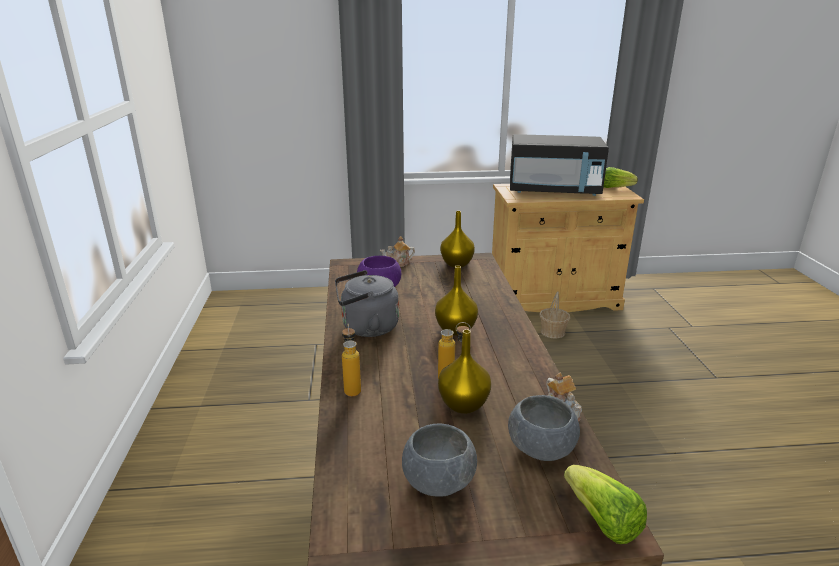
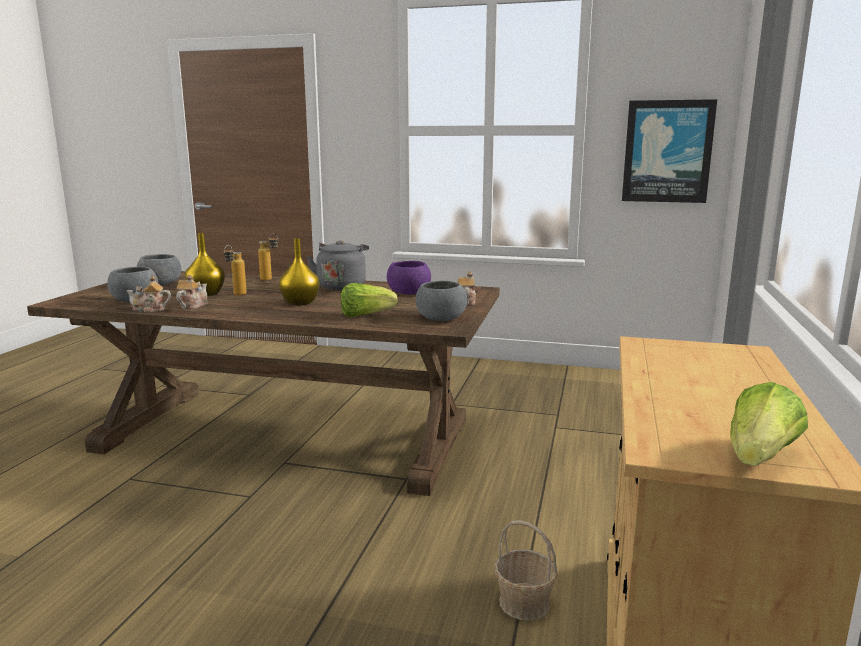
camera: 110 degrees right, 10 degrees down
(164, 114) = (667, 151): none -> picture
(457, 264) = (441, 319): yellow vase -> grey bowl
(521, 388) = (192, 306): none -> teapot
(553, 191) = (711, 381): black microwave -> none
(601, 520) = (68, 301): lettuce -> lettuce (365, 315)

